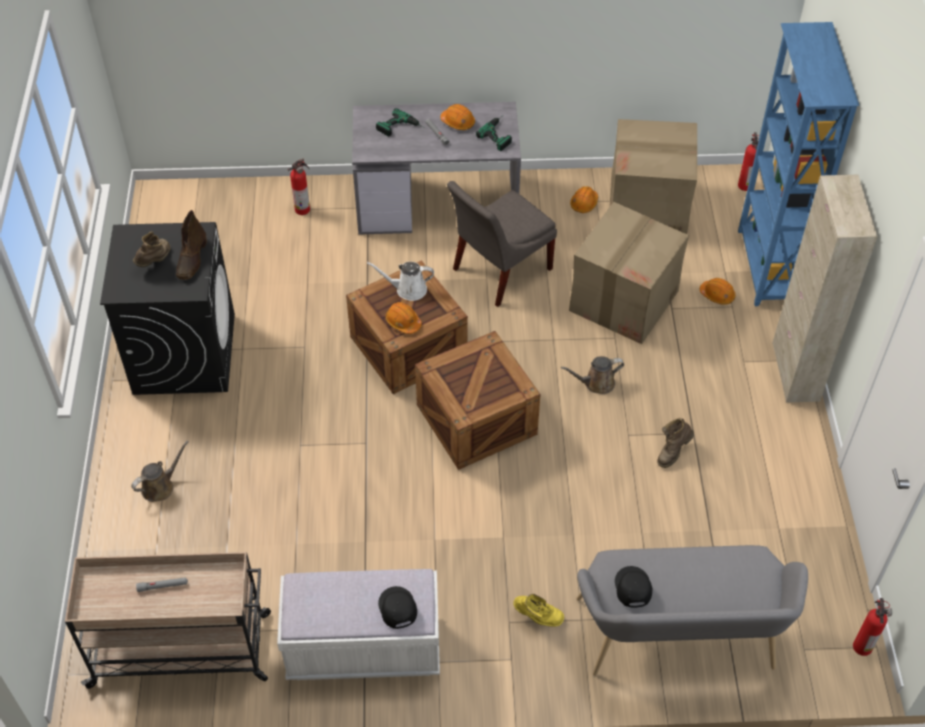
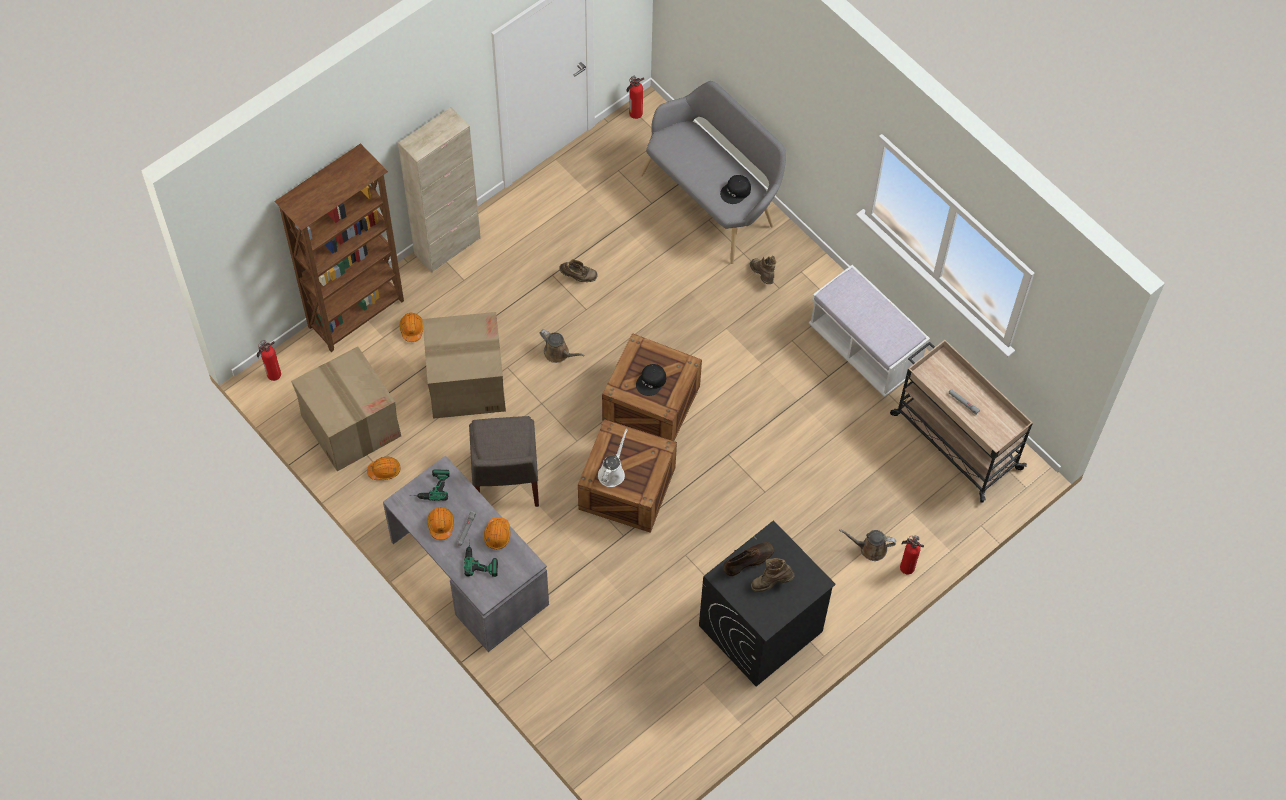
camera: 130 degrees left, 10 degrees up
(303, 209) = (556, 666): fire extinguisher -> fire extinguisher (906, 567)
(397, 608) = (856, 292): black cap -> black cap (651, 381)
(403, 322) = (644, 454): orange hard hat -> orange hard hat (497, 535)
(408, 289) = (612, 472): white watering can -> white watering can turned 120 degrees counterclockwise
(498, 271) = (505, 481): grey chair -> grey chair turned 75 degrees clockwise
(537, 617) = (762, 275): yellow boot -> brown boot
(766, 267) = (357, 314): blue bookcase -> brown bookcase

